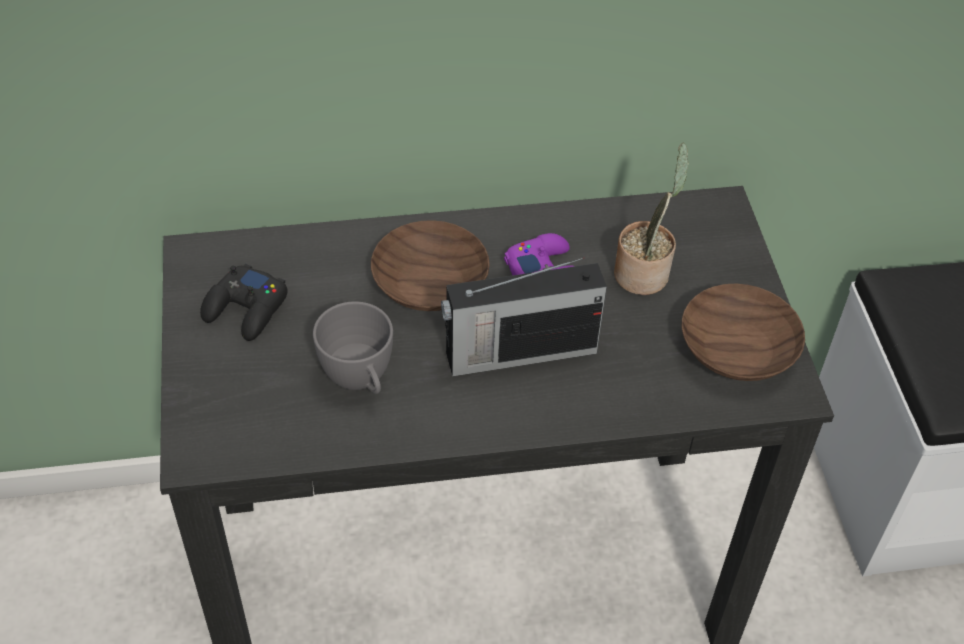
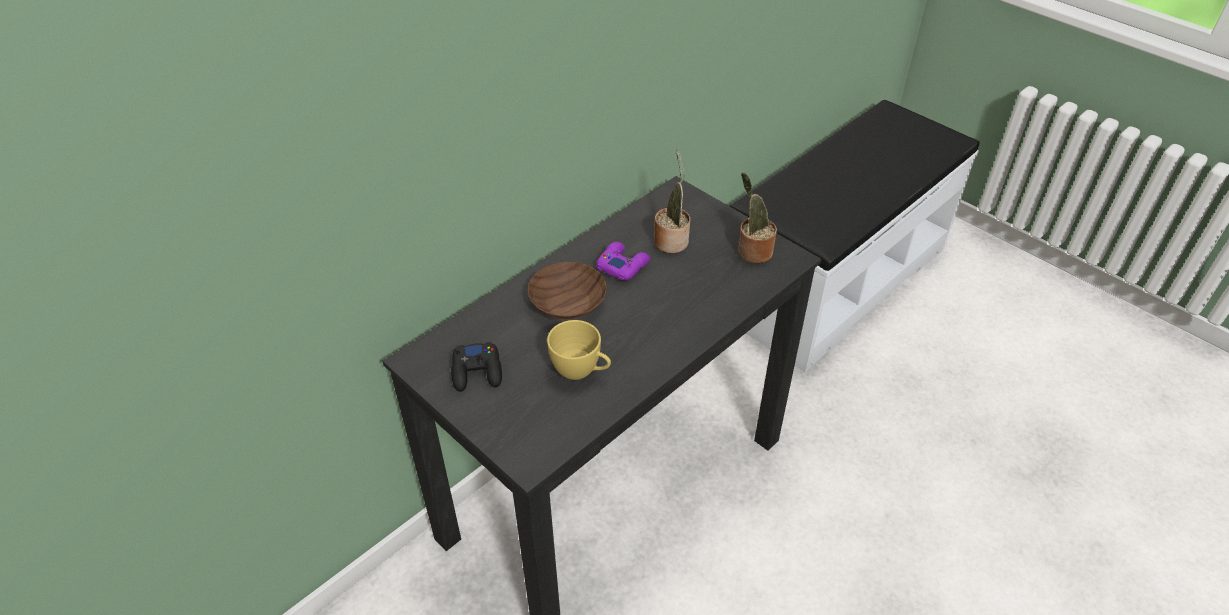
camera: 35 degrees left, 5 degrees down
(360, 380) = (581, 371): grey cup -> yellow cup
(518, 352) = (649, 311): radio -> none
(740, 349) = (752, 251): brown bowl -> potted plant

